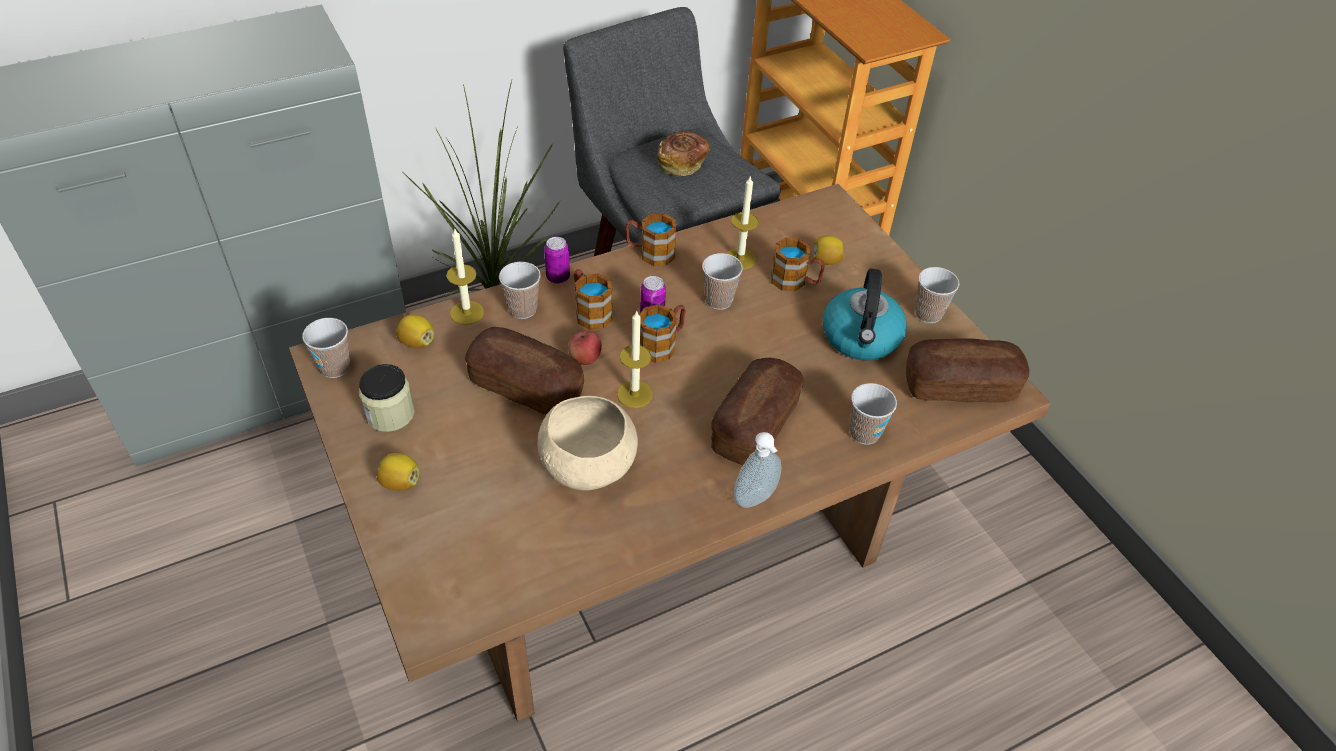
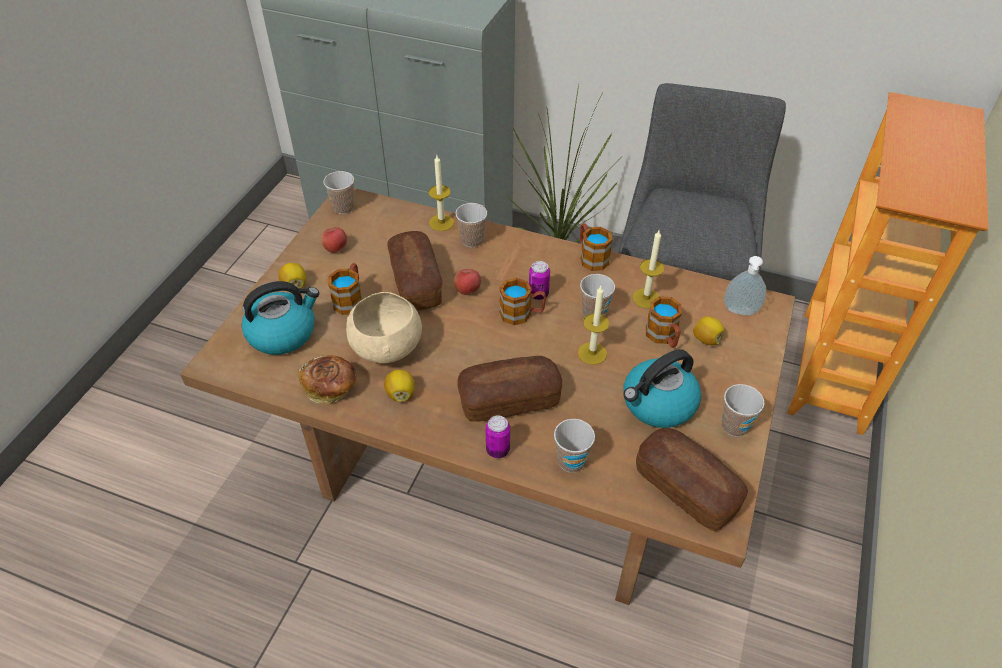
camera: 50 degrees right, 0 degrees up
(390, 414) = (335, 248): jar -> apple
(417, 342) = (396, 221): lemon -> lemon (400, 394)
(461, 536) = (283, 333): none -> kettle
(558, 277) = (516, 236): can -> can (498, 450)
(589, 311) = (507, 266): mug -> mug (350, 299)
(634, 394) = (466, 329): candle -> candle (592, 353)
(682, 163) = (697, 218): bread -> bread (331, 387)
(756, 500) = (447, 442): soap dispenser -> soap dispenser (740, 312)

